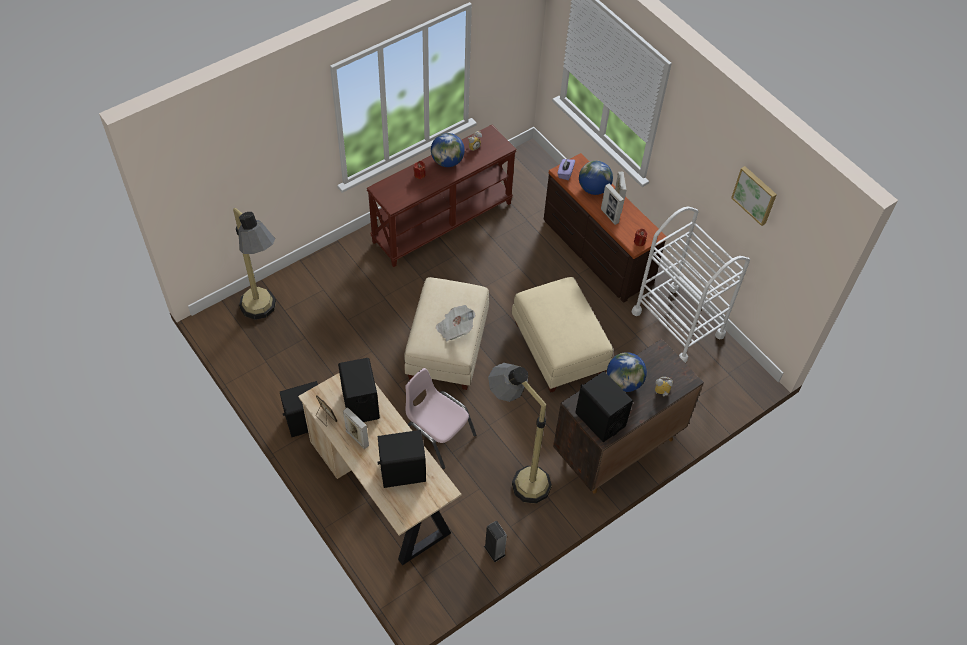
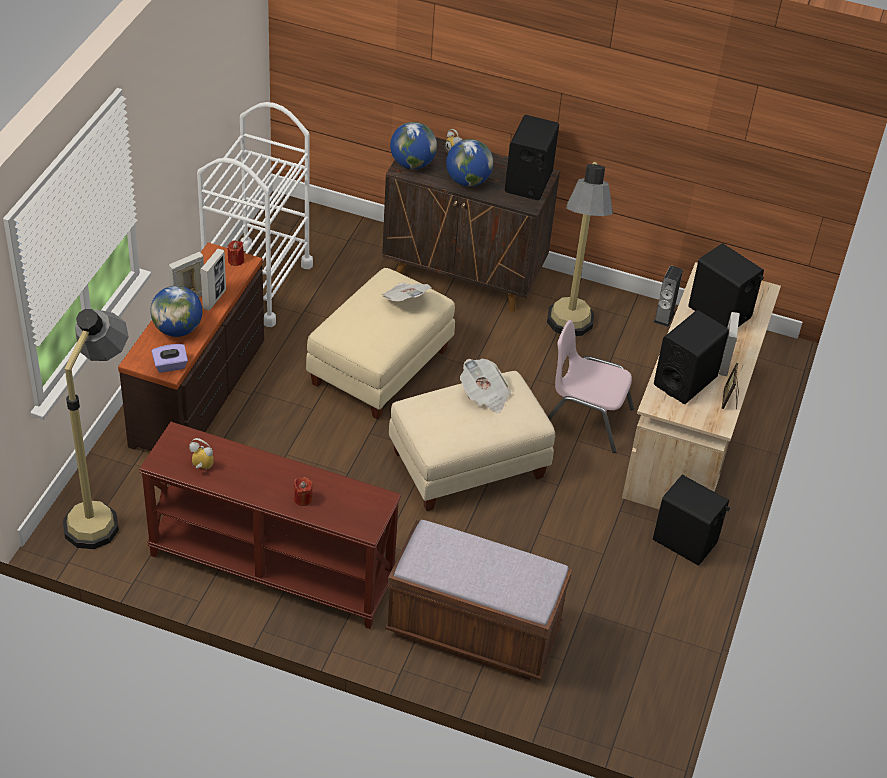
camera: 125 degrees left, 10 degrees down
(266, 316) = (590, 674): floor lamp -> floor lamp (104, 509)
(334, 282) = (473, 632): none -> brown bench
(437, 434) = (586, 418): pink chair -> pink chair turned 105 degrees clockwise
(447, 161) = (253, 481): globe -> globe (412, 164)
(566, 335) = (405, 300): none -> newspaper
(755, 195) = (213, 54): picture -> none

